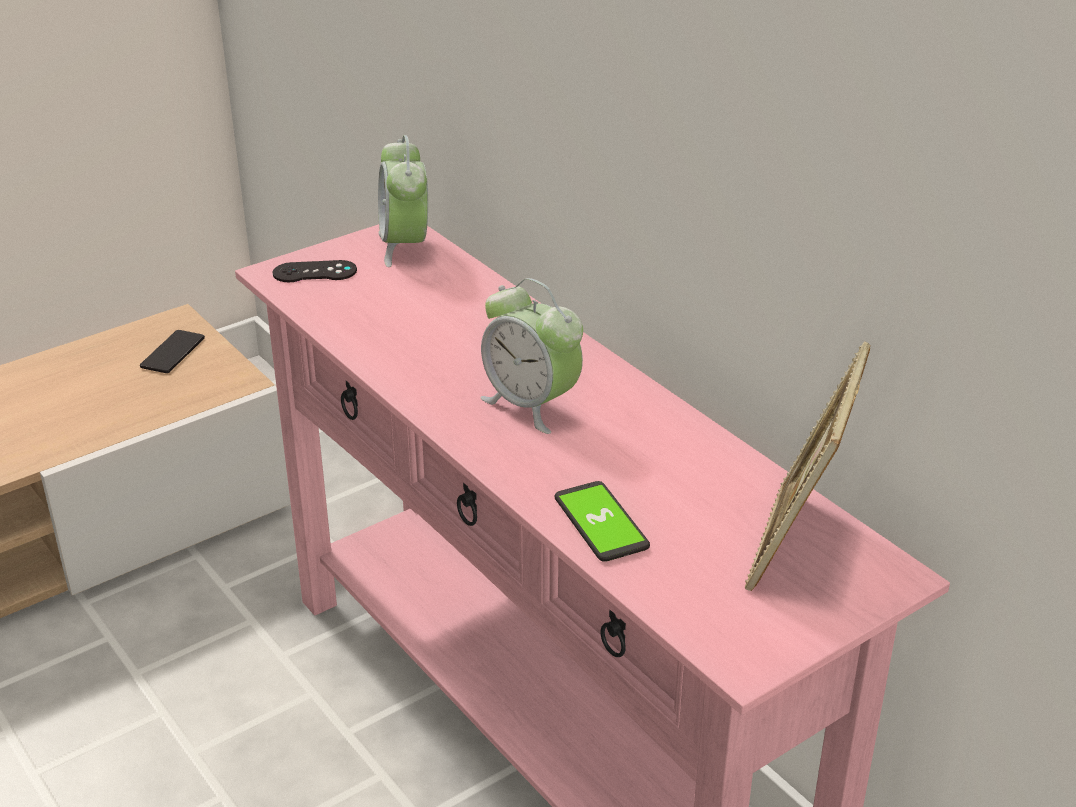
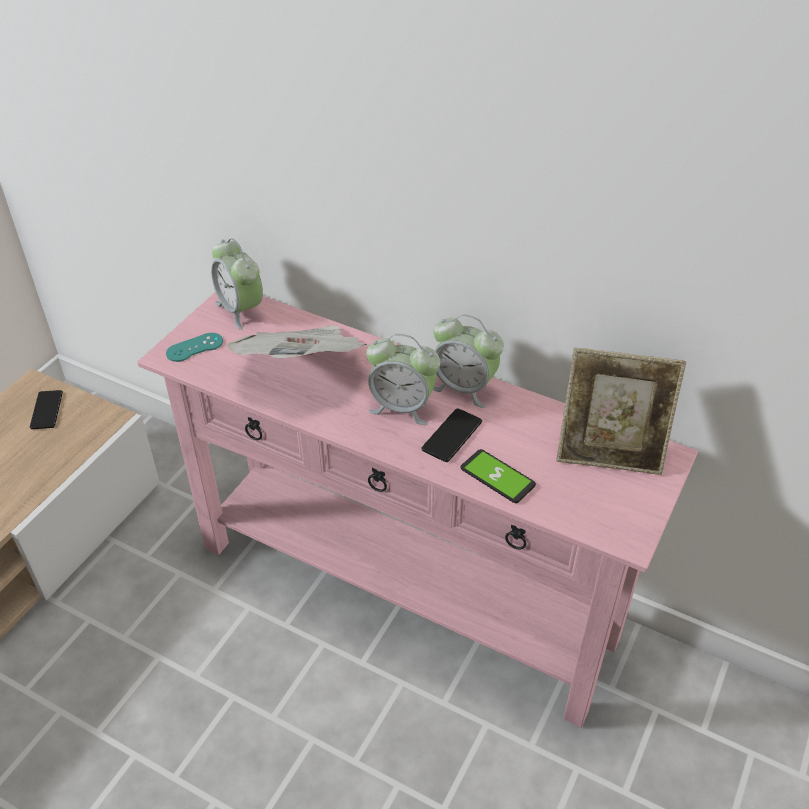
camera: 25 degrees left, 10 degrees up
(315, 272) = (194, 347): black game controller -> turquoise game controller
(433, 328) = (303, 369): none -> newspaper
(574, 456) = (452, 436): none -> phone
(637, 406) = (464, 388): none -> alarm clock
(797, 544) = (609, 454): picture frame -> picture frame turned 75 degrees counterclockwise

